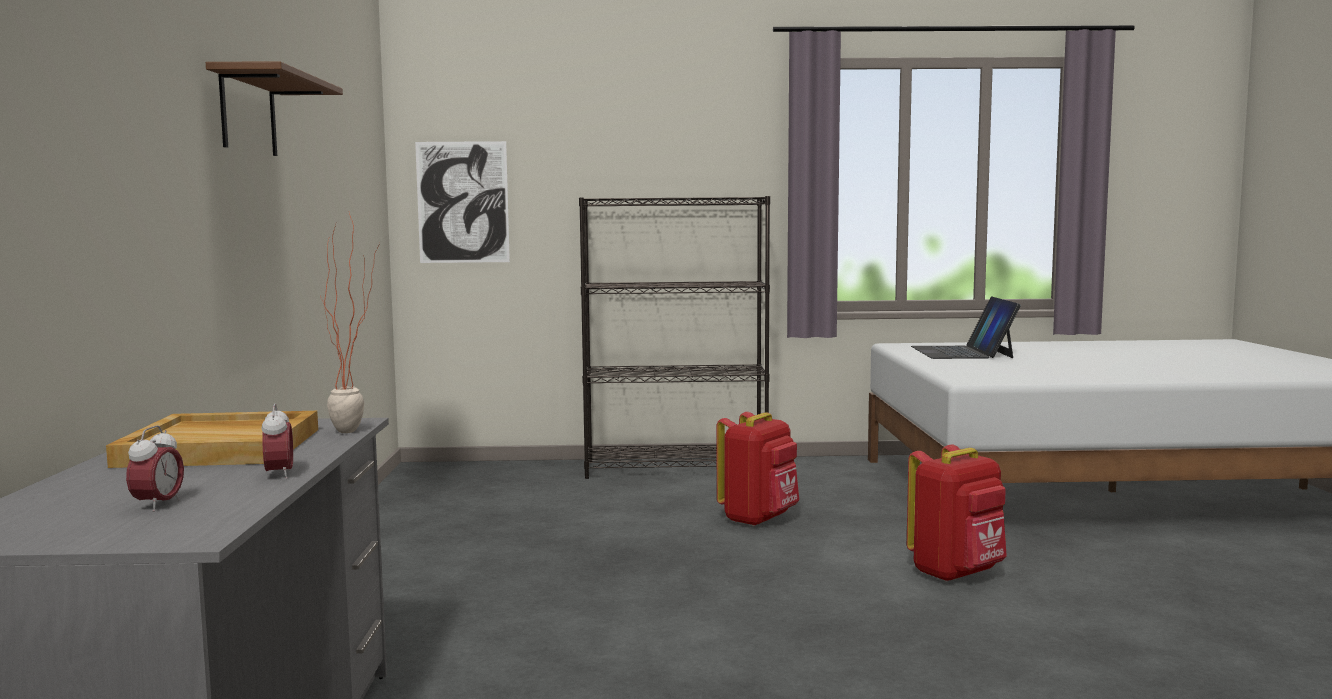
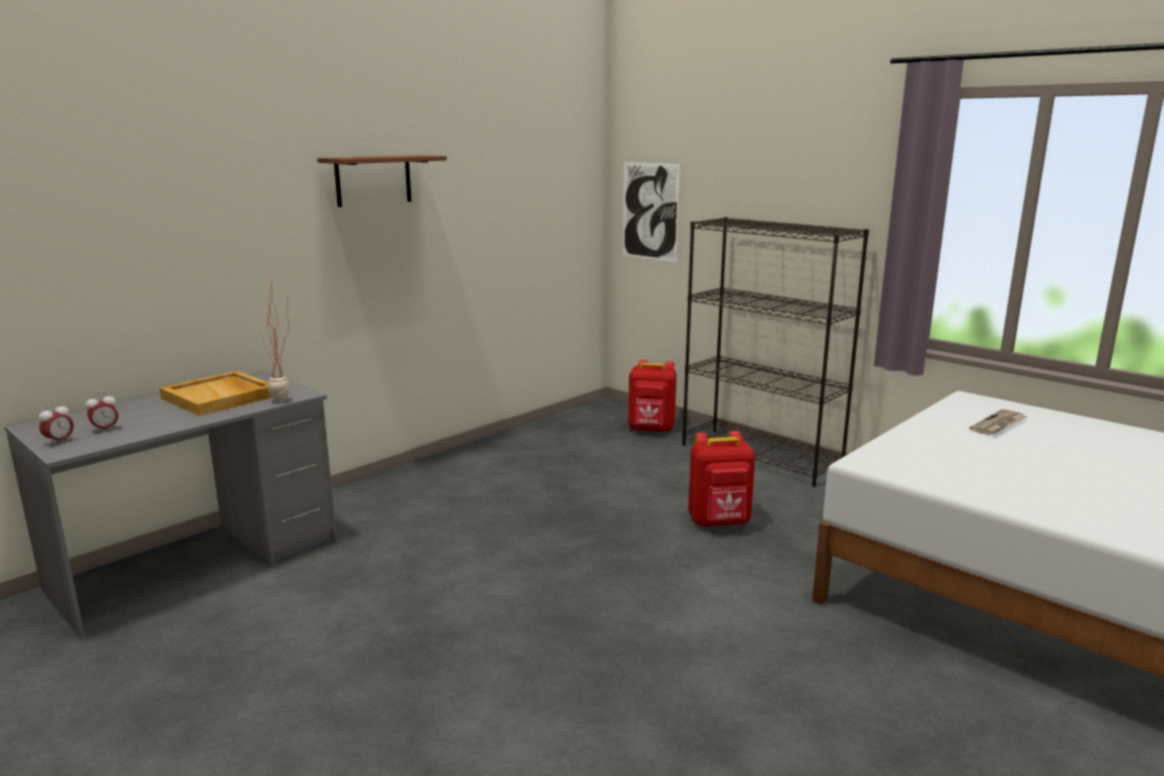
camera: 45 degrees right, 10 degrees up
(279, 475) = (177, 425): alarm clock -> alarm clock (59, 441)
(957, 573) = (753, 630): red backpack -> red backpack (651, 429)
(962, 352) = (998, 425): laptop -> newspaper

